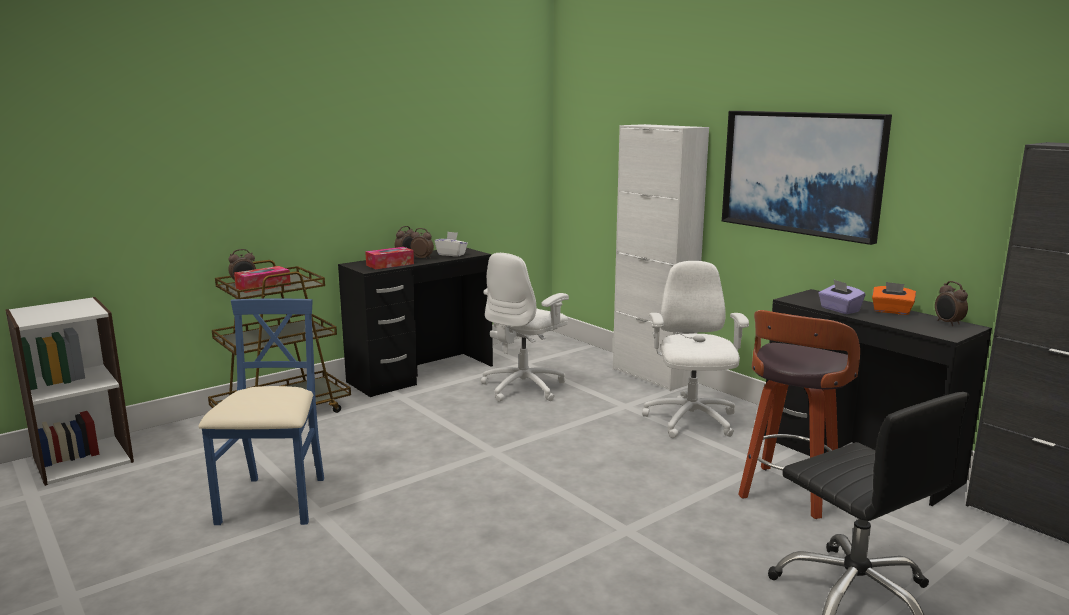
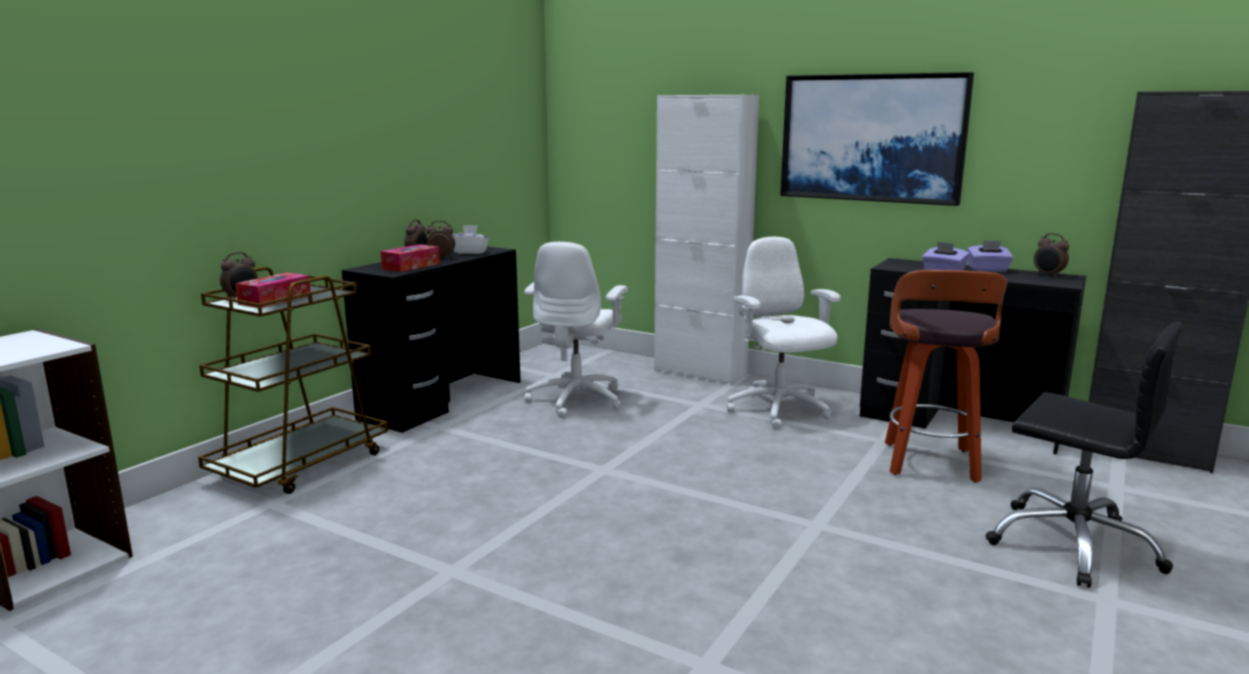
camera: 20 degrees left, 0 degrees up
(275, 501) = (385, 568): blue chair -> none
(891, 311) = (988, 270): orange tissue box -> purple tissue box

